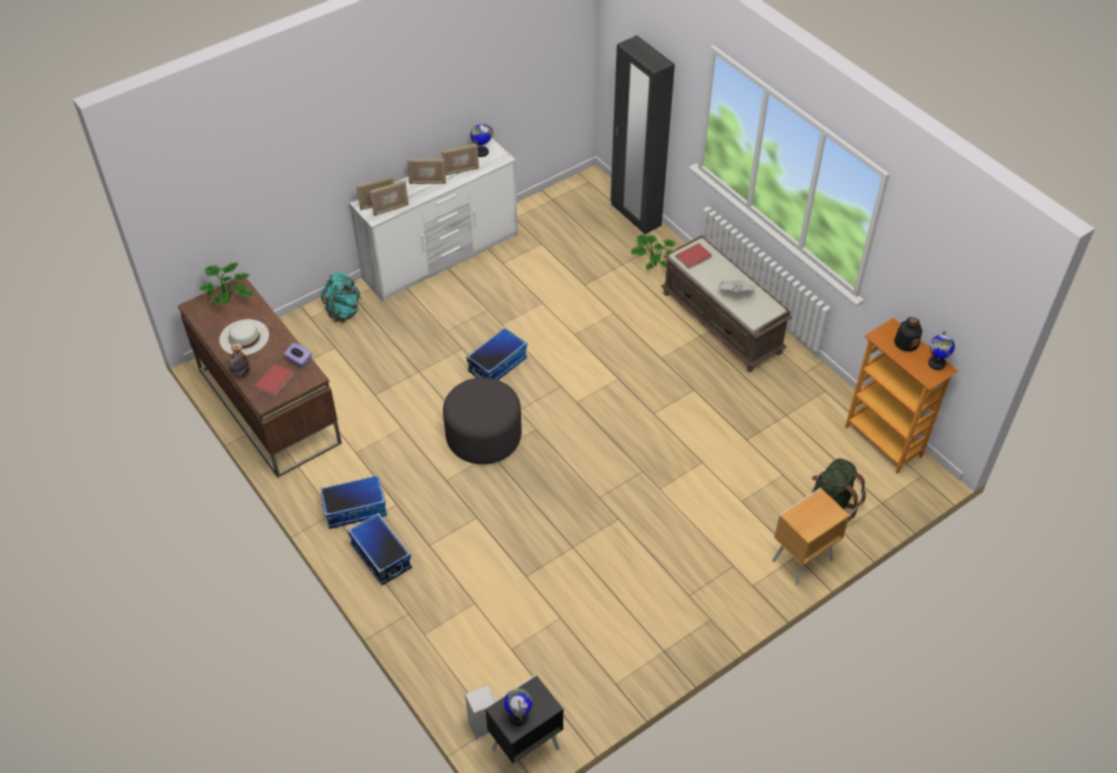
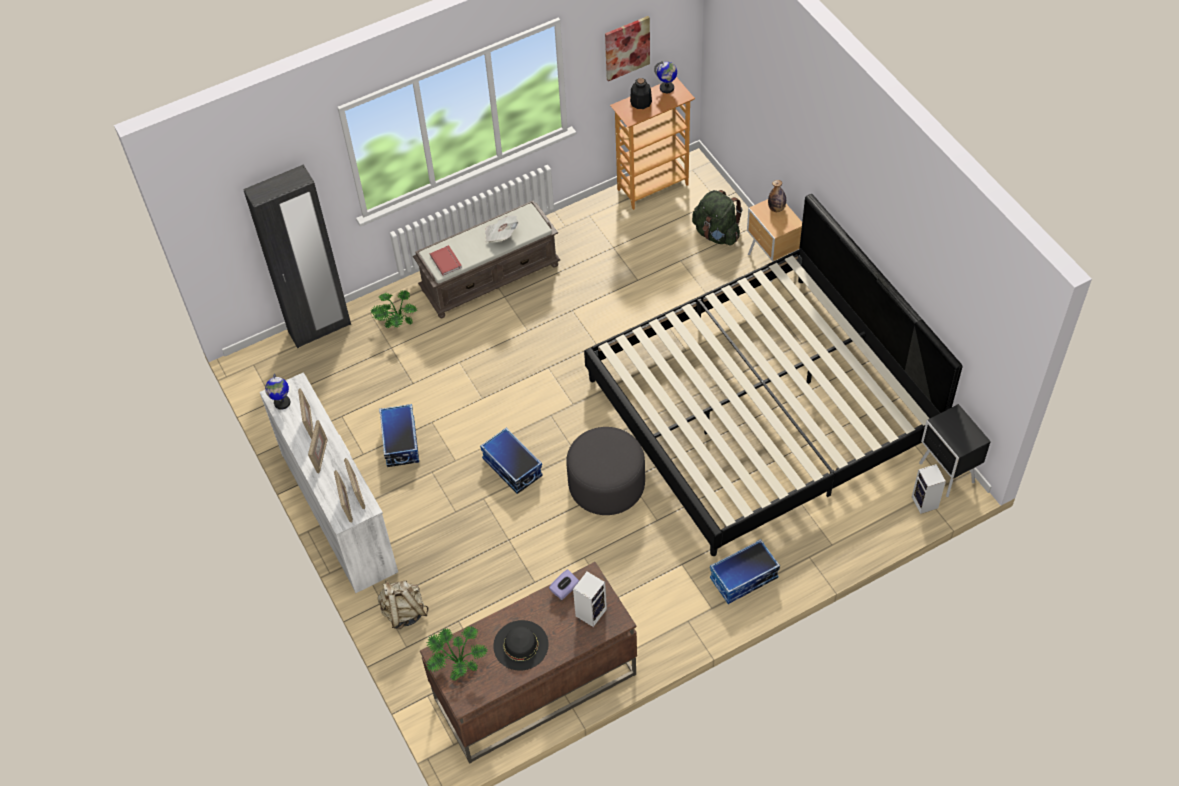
camera: 80 degrees left, 5 degrees up
(241, 374) = (575, 646): bottle -> bottle (776, 208)
(244, 337) = (520, 645): white hat -> black hat
(275, 381) = (591, 611): red book -> speaker
(343, 311) = (404, 612): turquoise backpack -> beige backpack
(355, 509) = (684, 601): storage box -> storage box (400, 442)
(518, 716) = (966, 434): globe -> none
(592, 560) = (761, 409): none -> bed
(932, 283) = (627, 48): none -> picture

